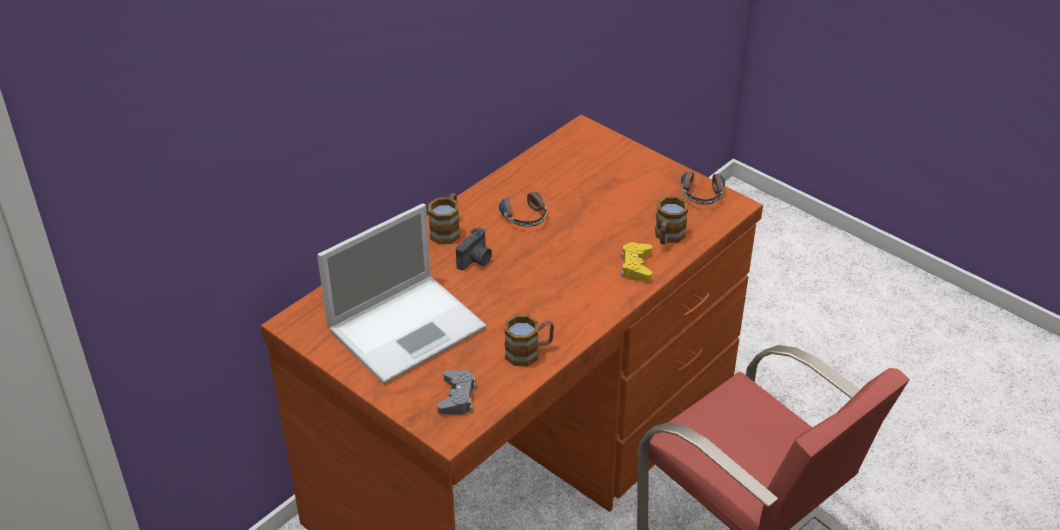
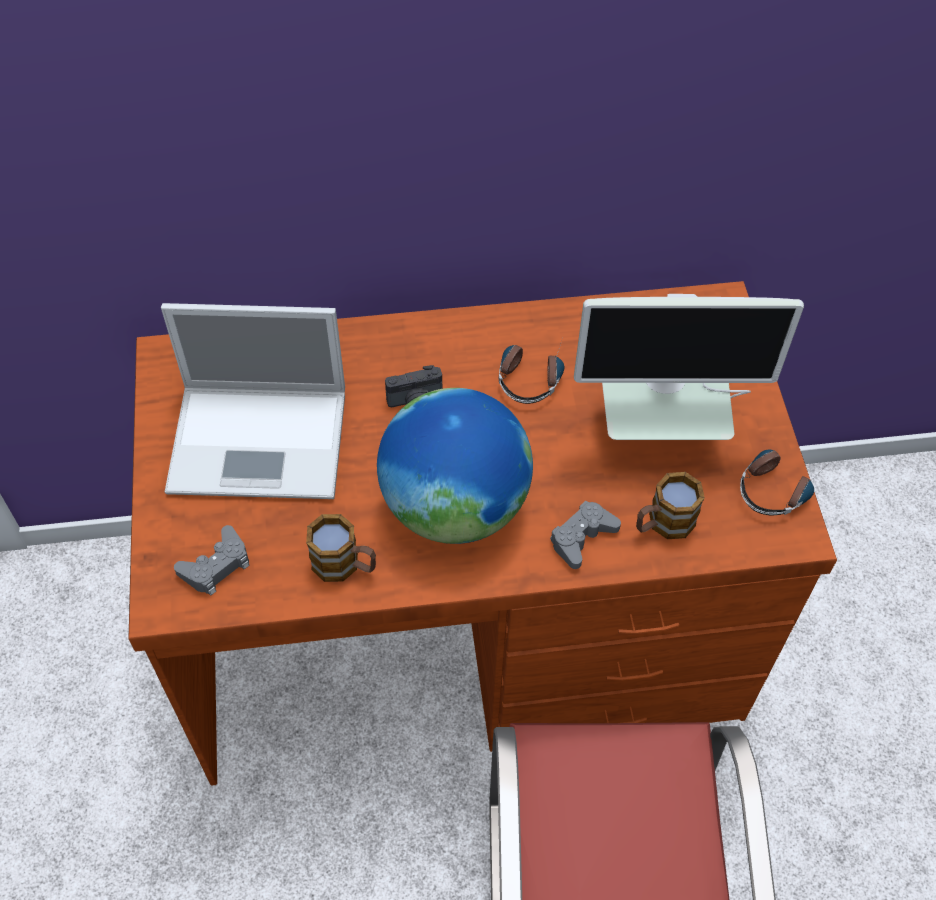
camera: 40 degrees right, 15 degrees up
(447, 230) = (428, 343): mug -> none
(555, 292) = (454, 507): none -> globe
(619, 201) = (658, 432): none -> monitor
(636, 266) = (582, 537): yellow game controller -> grey game controller

